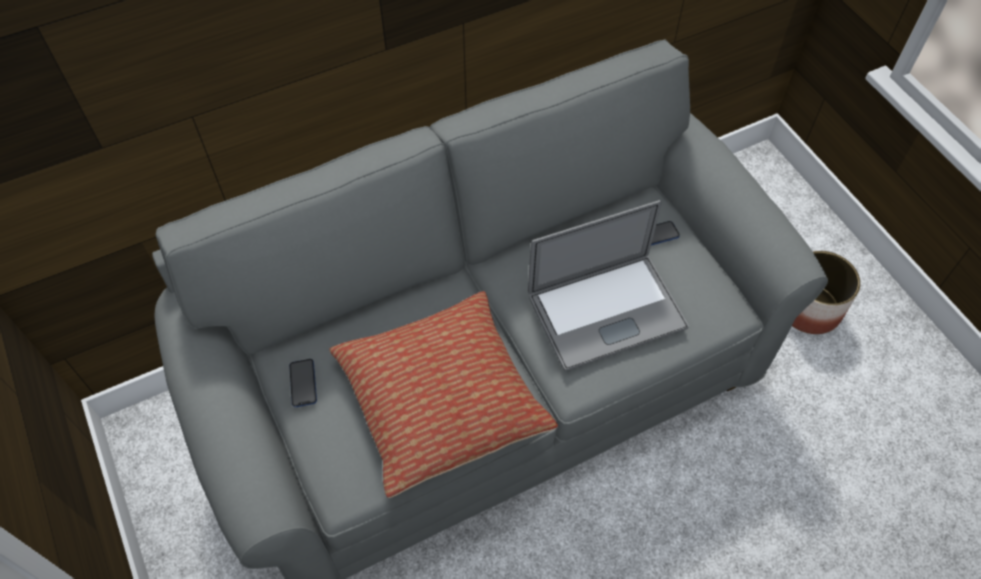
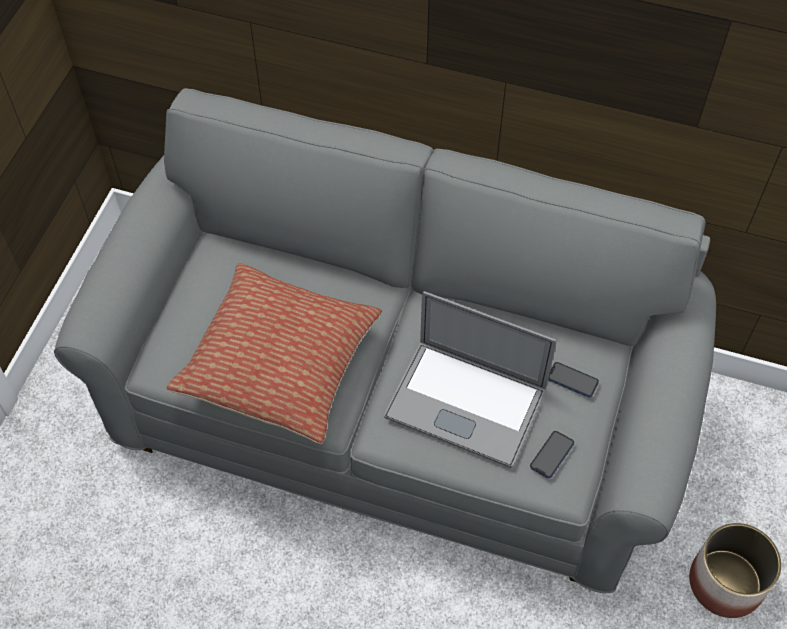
camera: 45 degrees right, 0 degrees up
(303, 383) = (208, 276): phone -> phone (551, 455)

